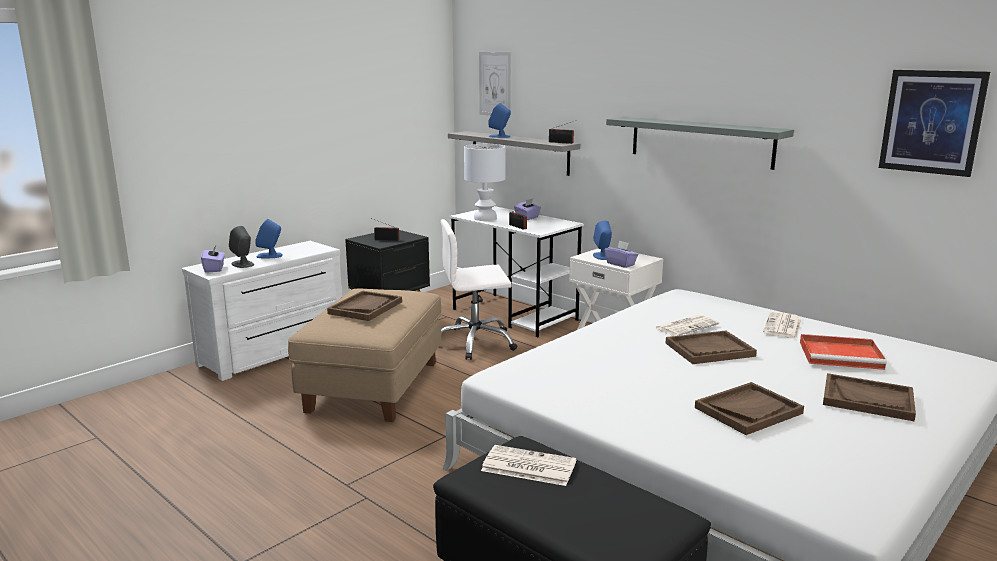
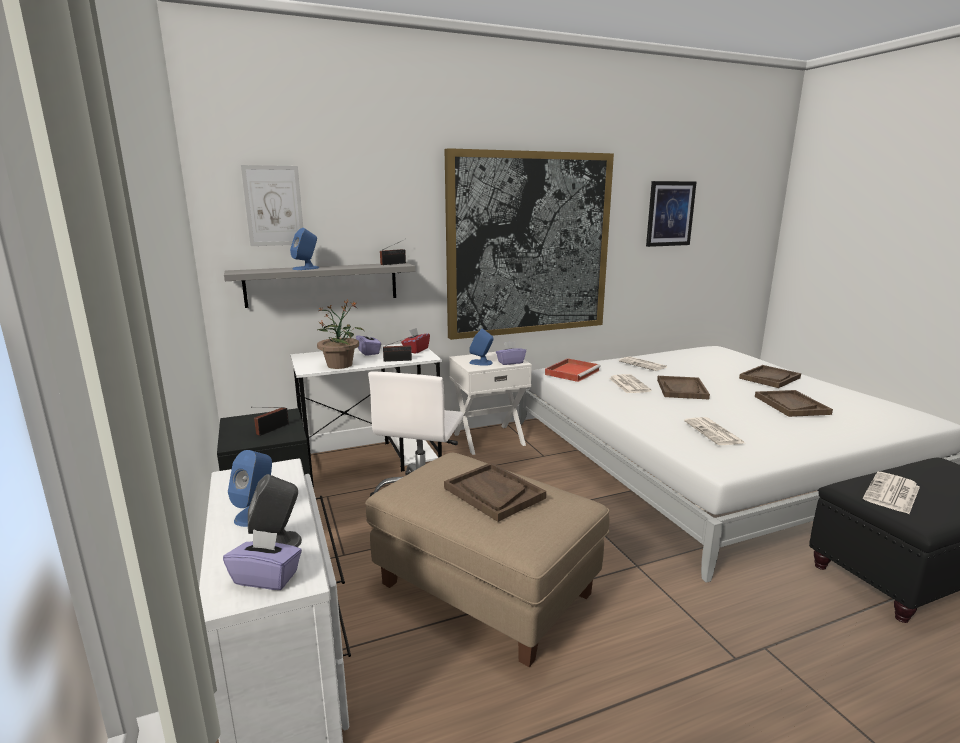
camera: 65 degrees left, 0 degrees up
(485, 218) = (340, 365): white table lamp -> potted plant
(554, 226) = (416, 350): none -> red tissue box
(583, 371) = (714, 432): none -> newspaper
(700, 142) = (528, 245): grey shelf -> picture
(842, 355) = (704, 365): red tray -> red tray (572, 372)

